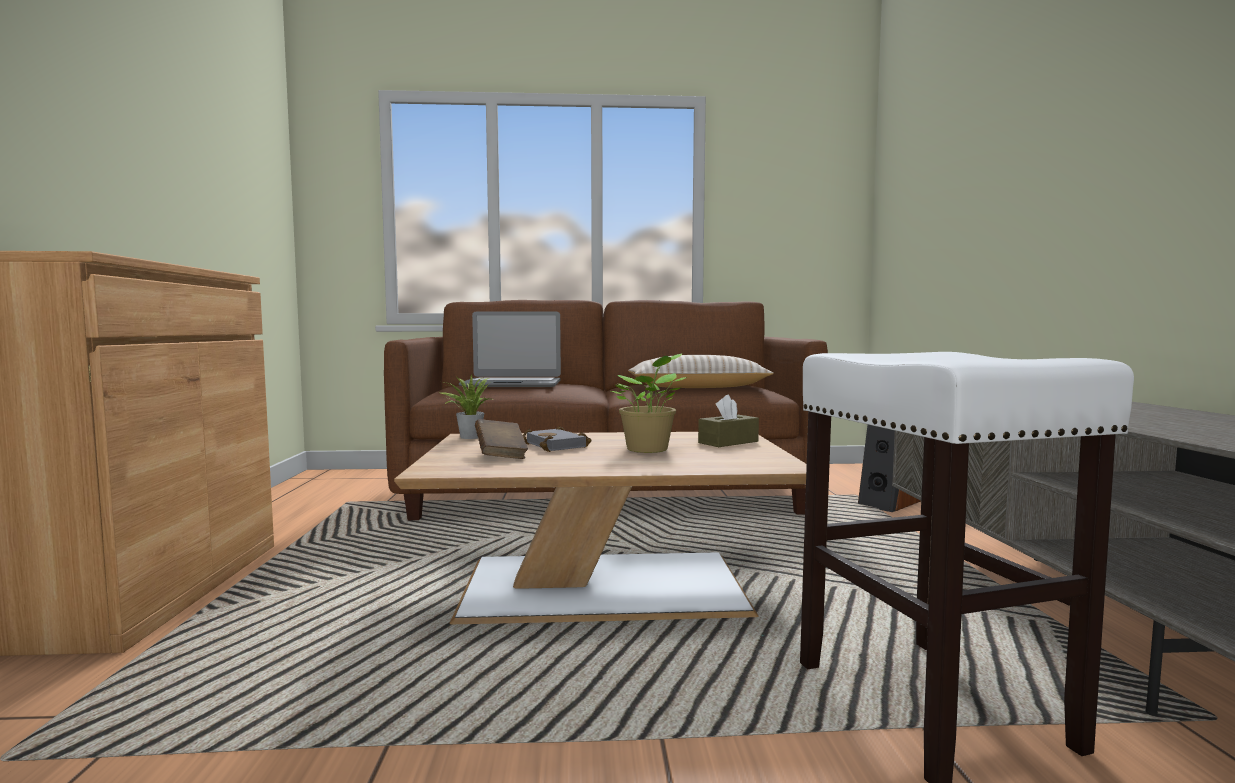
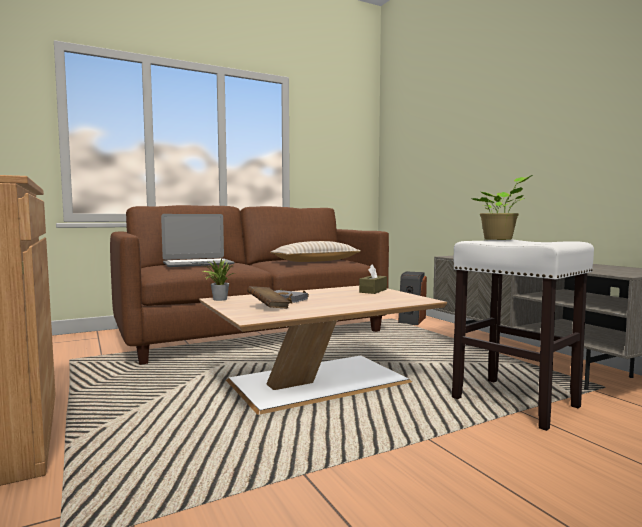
camera: 25 degrees left, 0 degrees up
(648, 450) = (343, 298): potted plant -> potted plant (500, 239)

